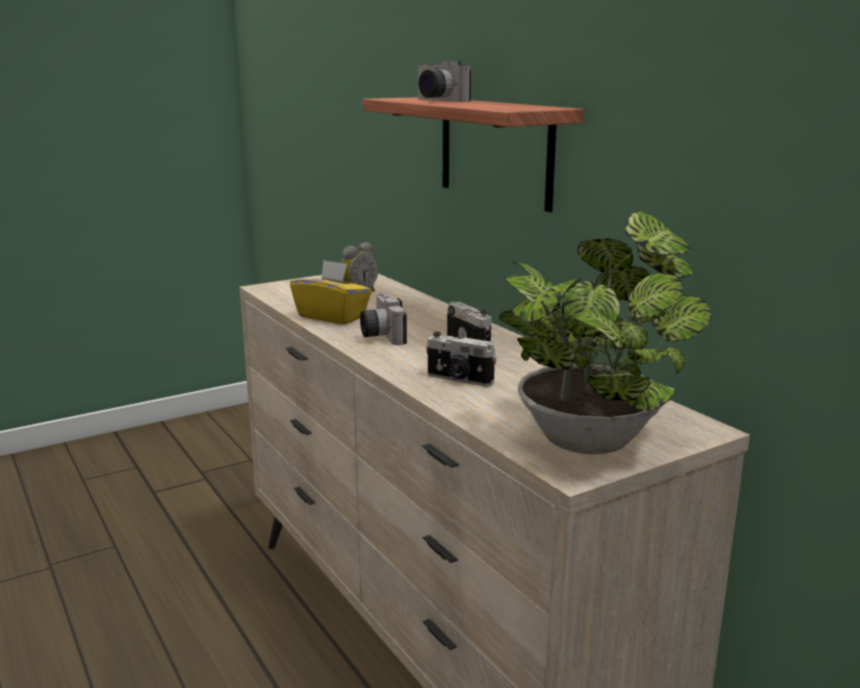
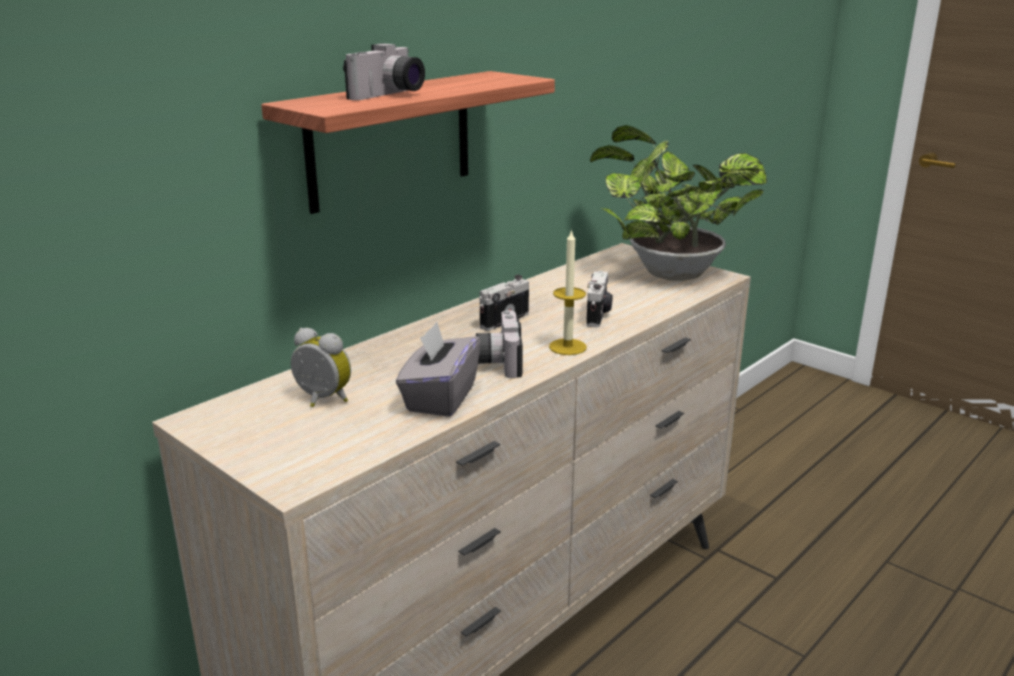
camera: 105 degrees left, 5 degrees up
(332, 317) = (440, 397): yellow tissue box -> grey tissue box
(380, 335) = (498, 361): camera -> camera turned 120 degrees clockwise
(389, 358) = (567, 347): none -> candle

